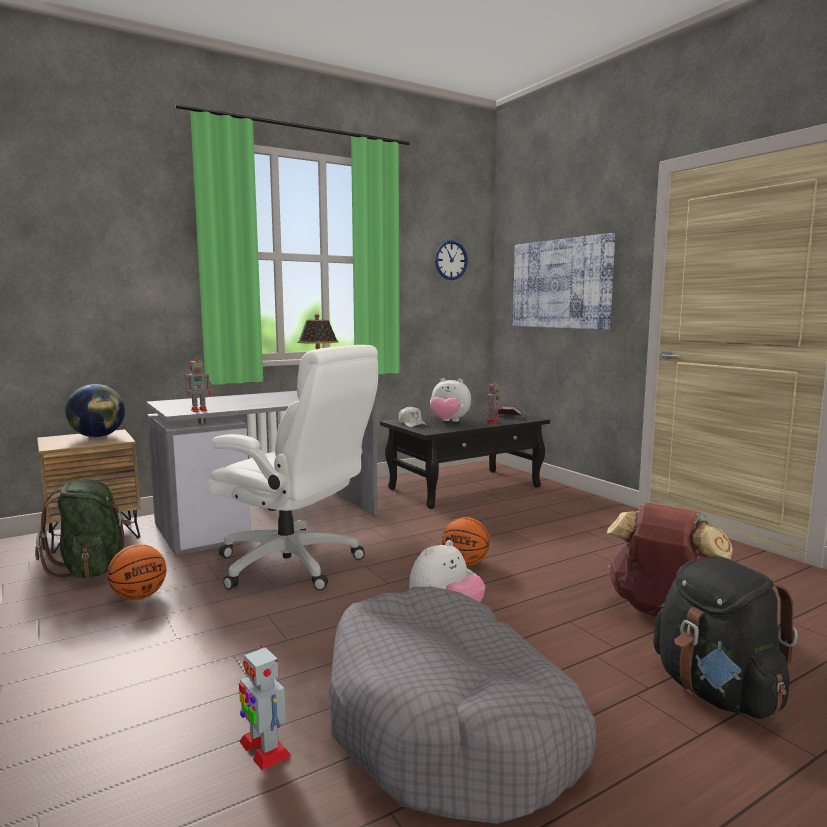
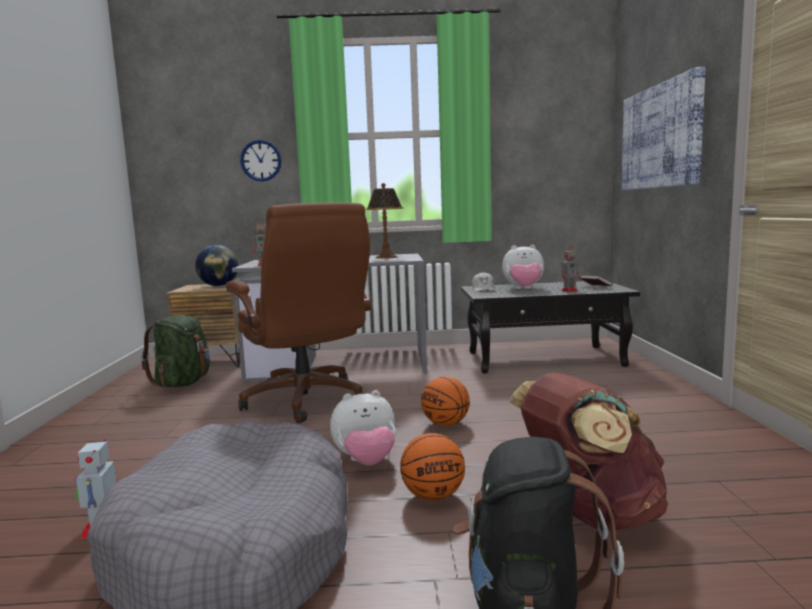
camera: 30 degrees right, 0 degrees up
(139, 597) = (183, 405): basketball -> basketball (433, 496)
(296, 566) = (308, 403): white office chair -> brown office chair
(449, 421) = (523, 289): plush toy -> plush toy turned 45 degrees counterclockwise
(451, 260) = (557, 125): wall clock -> wall clock (261, 160)

